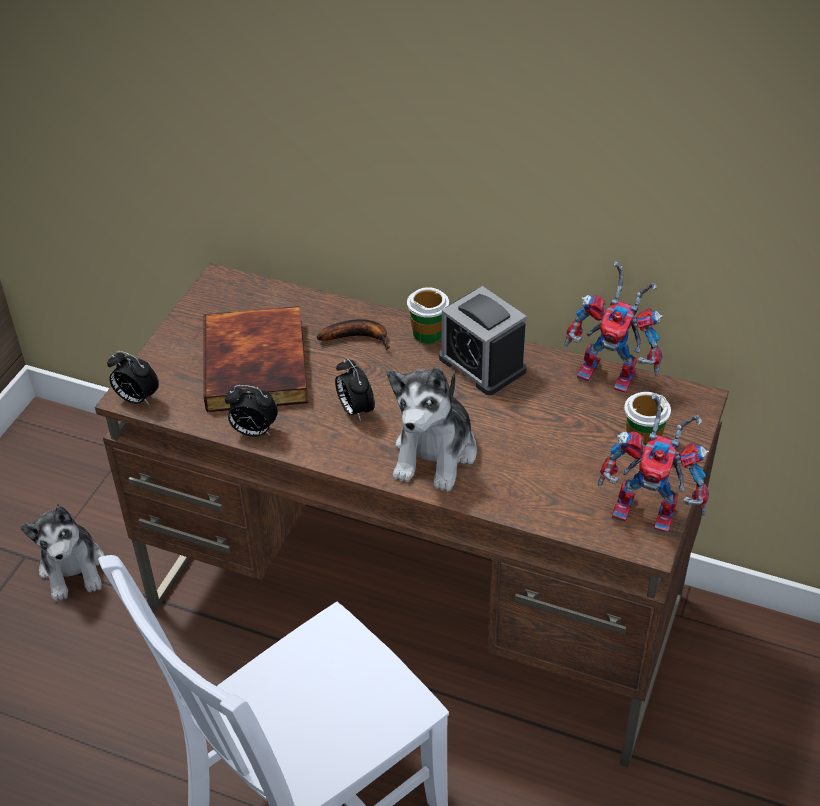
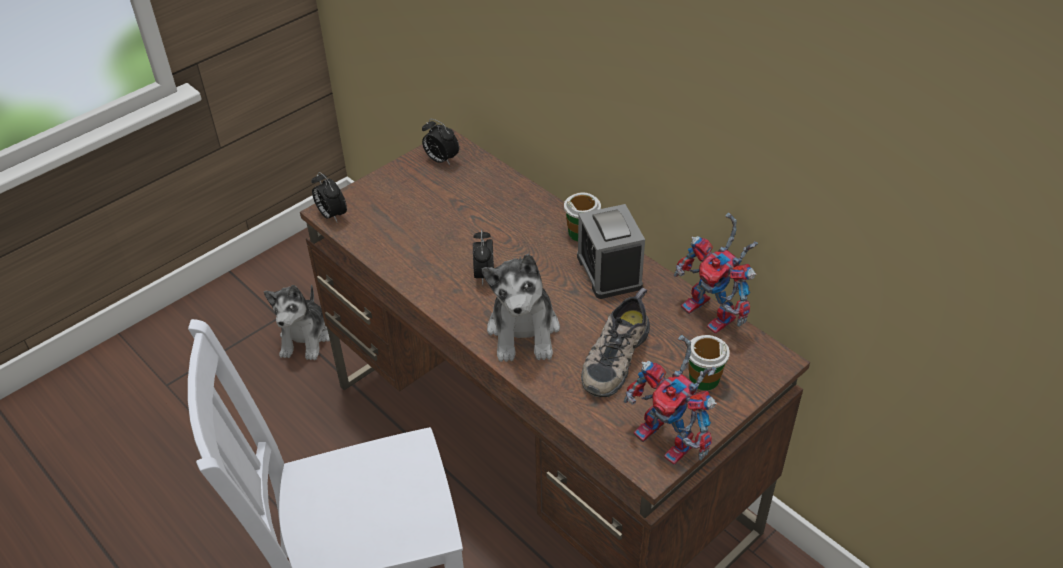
camera: 25 degrees right, 0 degrees up
(253, 432) = (398, 267): alarm clock -> alarm clock (441, 160)
(258, 365) = (435, 217): book -> none
(358, 337) = (525, 219): banana -> none
(435, 453) = (524, 331): plush toy -> plush toy turned 45 degrees counterclockwise
(542, 447) = (614, 355): none -> shoe

